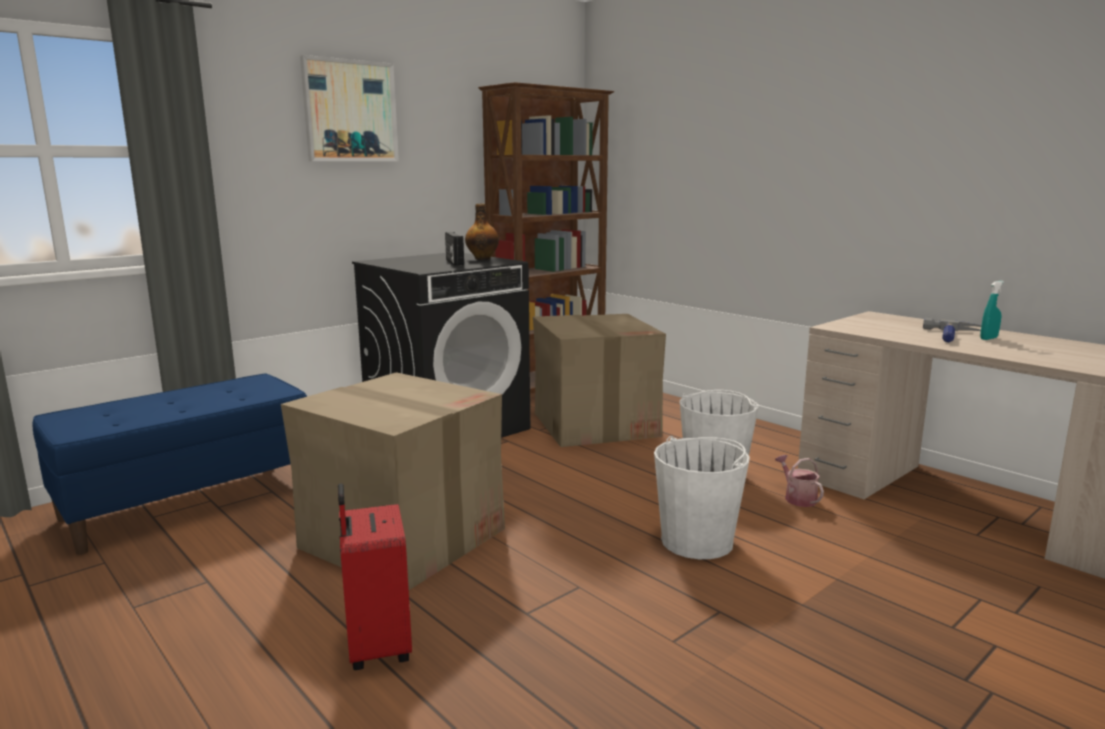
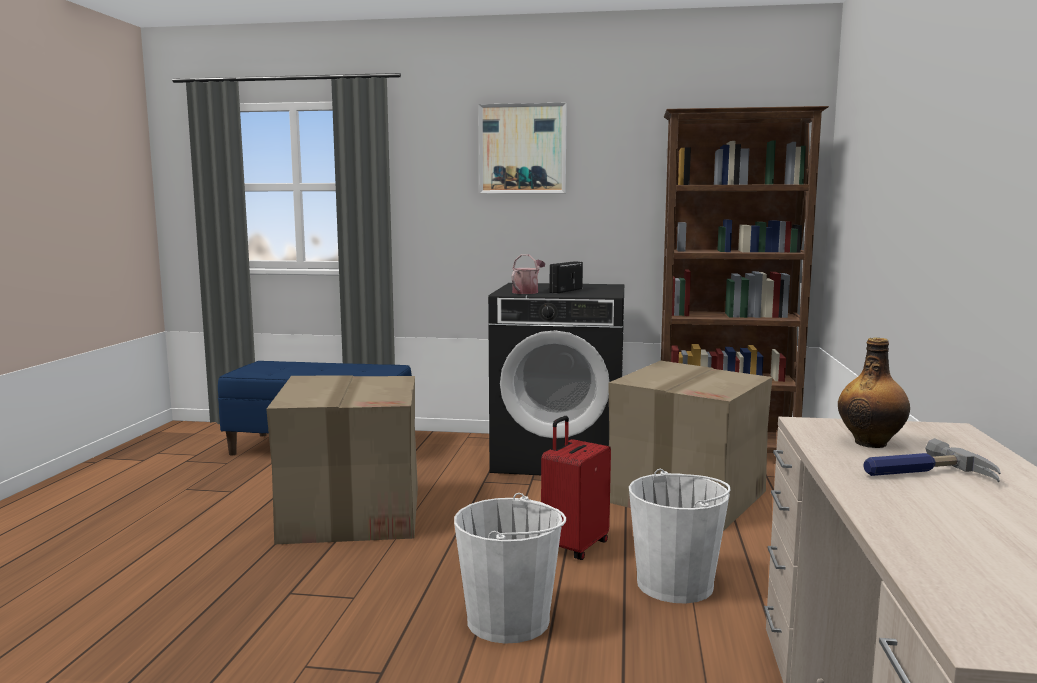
camera: 50 degrees right, 5 degrees down
(376, 647) = (197, 563): red suitcase -> red suitcase (574, 547)
(482, 259) = (602, 291): bottle -> bottle (871, 443)
(797, 498) = (706, 644): watering can -> watering can (527, 292)
(988, 338) = (975, 493): turquoise spray bottle -> none

